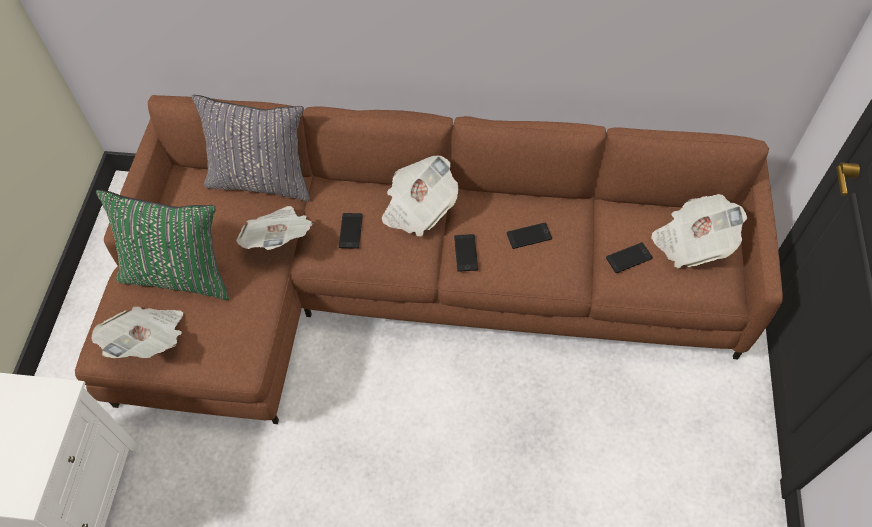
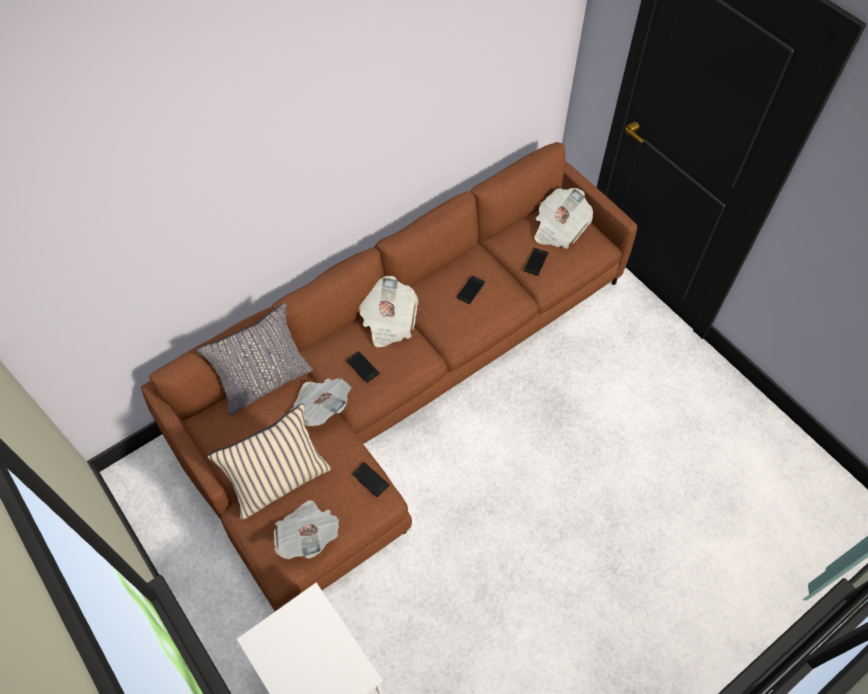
camera: 45 degrees left, 0 degrees up
(179, 274) = (279, 481): green pillow -> beige pillow
(466, 253) = (445, 327): phone -> phone (370, 479)

